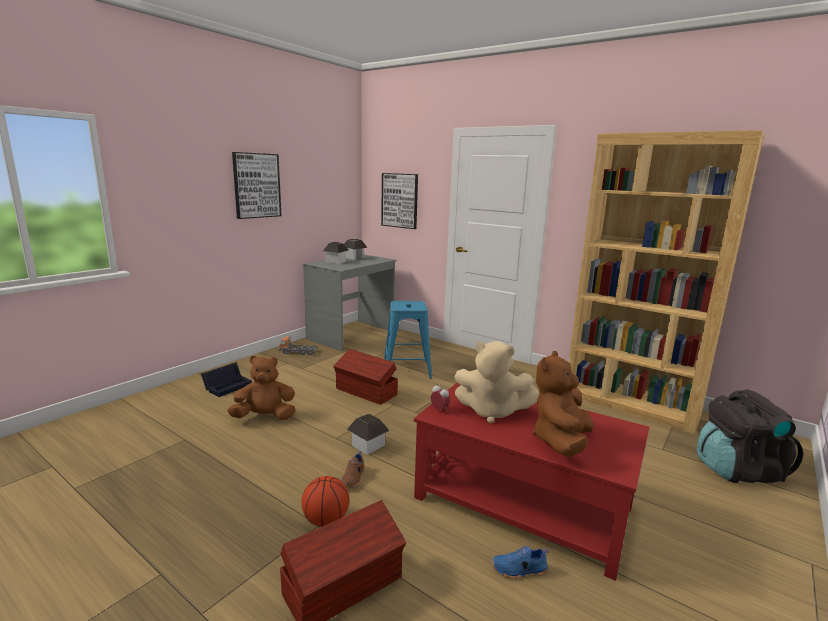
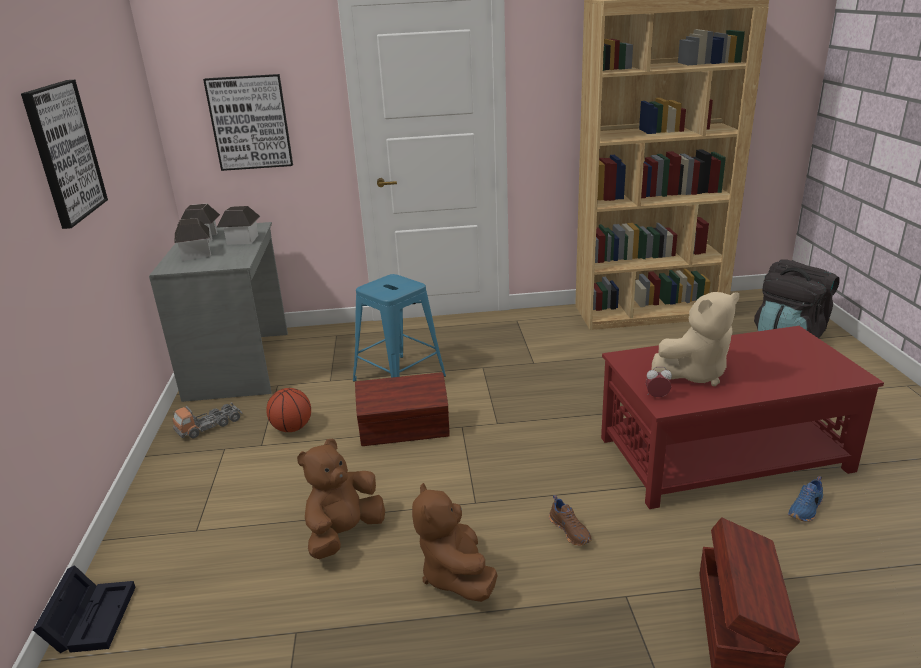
camera: 40 degrees left, 10 degrees up
(228, 386) = (201, 528): black storage box -> black storage box (92, 617)
(325, 520) = (623, 587): basketball -> basketball (292, 428)
(368, 445) = (520, 488): toy house -> toy house (242, 240)
(561, 441) = (784, 372): brown plush toy -> brown plush toy (455, 575)

